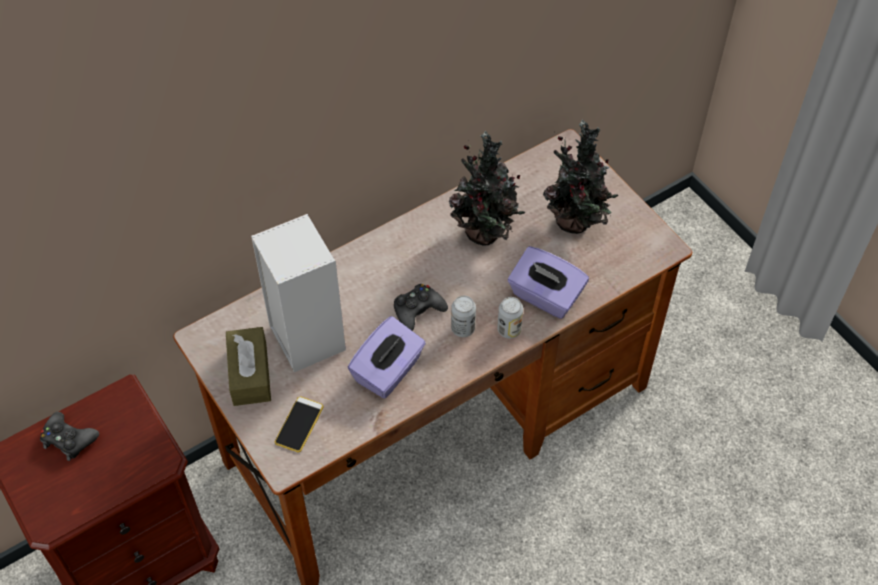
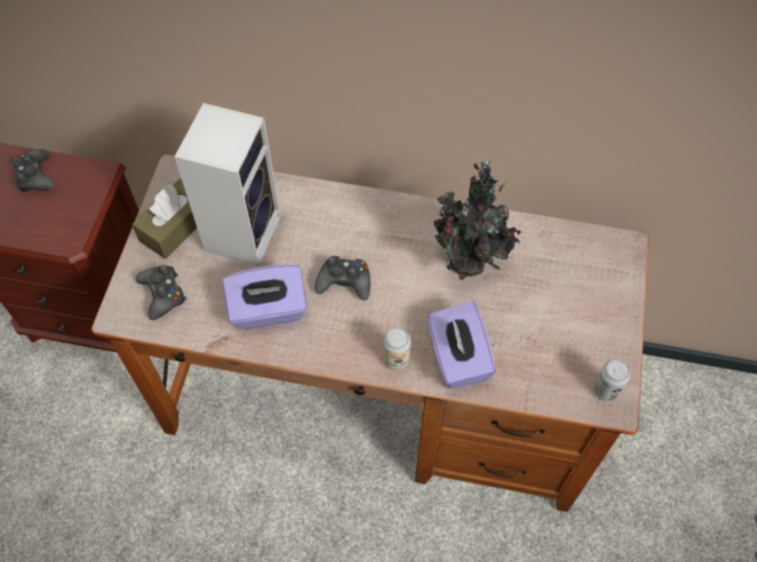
camera: 45 degrees right, 5 degrees up
(299, 424) = (163, 294): phone -> black game controller
(463, 328) = (362, 326): can -> can (606, 390)
(576, 223) = (556, 318): potted plant -> none

